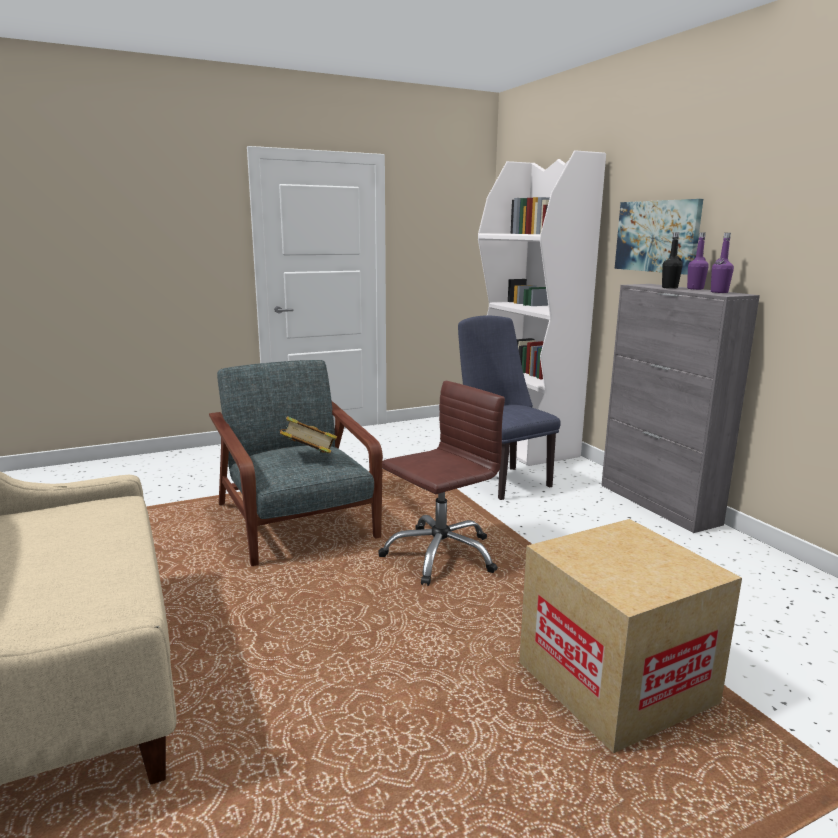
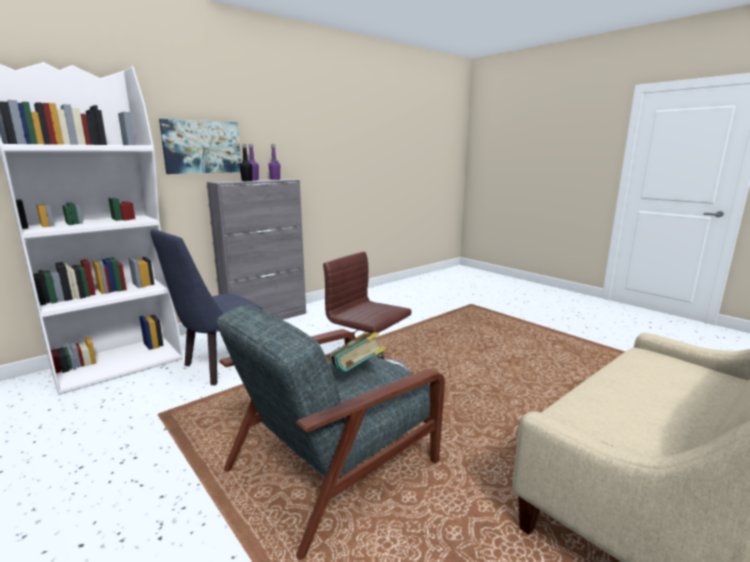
camera: 105 degrees left, 0 degrees up
(615, 683) = (455, 331): cardboard box -> none

